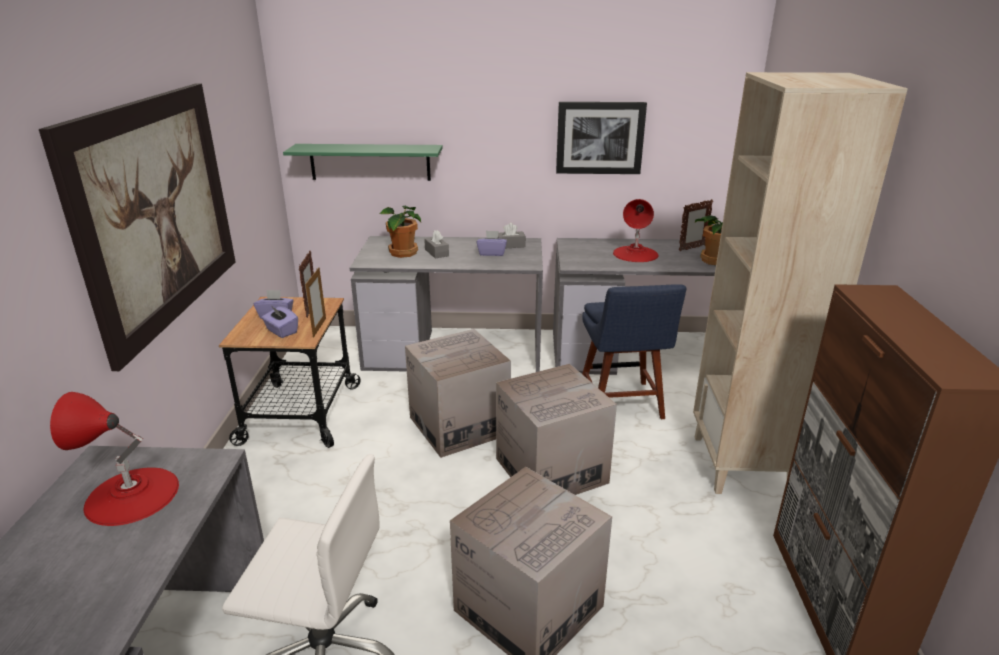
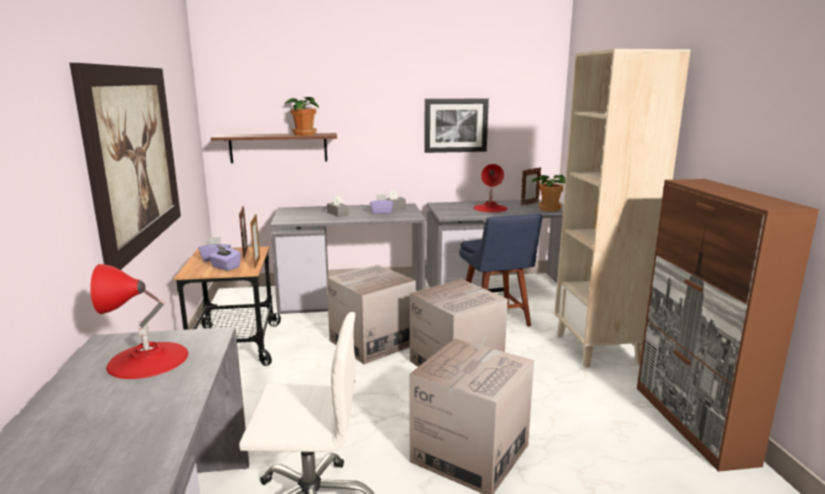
camera: 10 degrees left, 10 degrees down
(370, 162) = (278, 148): green shelf -> brown shelf
(402, 253) = (310, 215): potted plant -> potted plant (304, 134)

